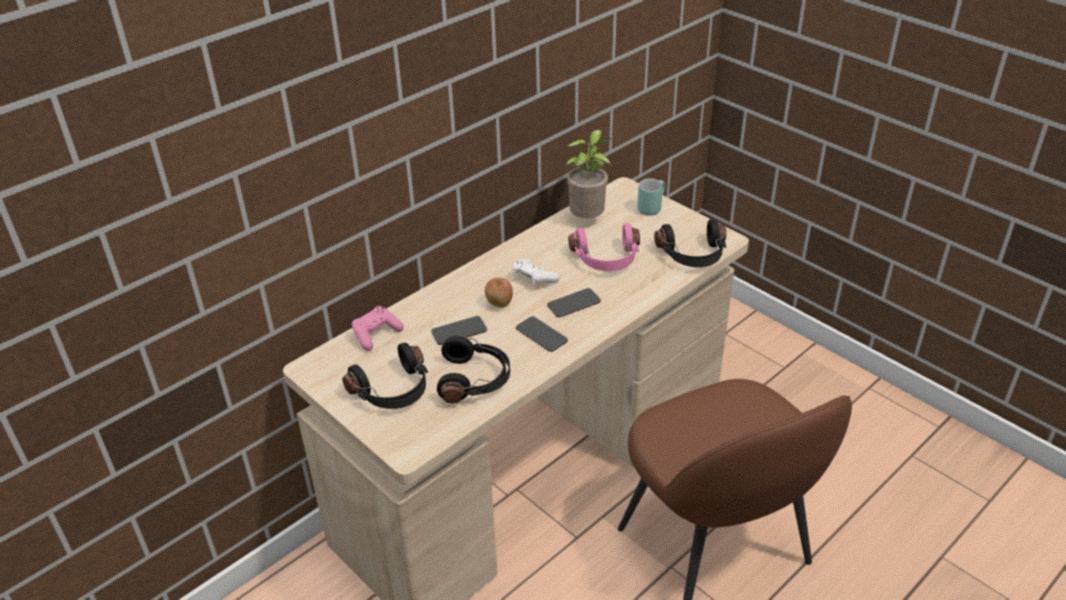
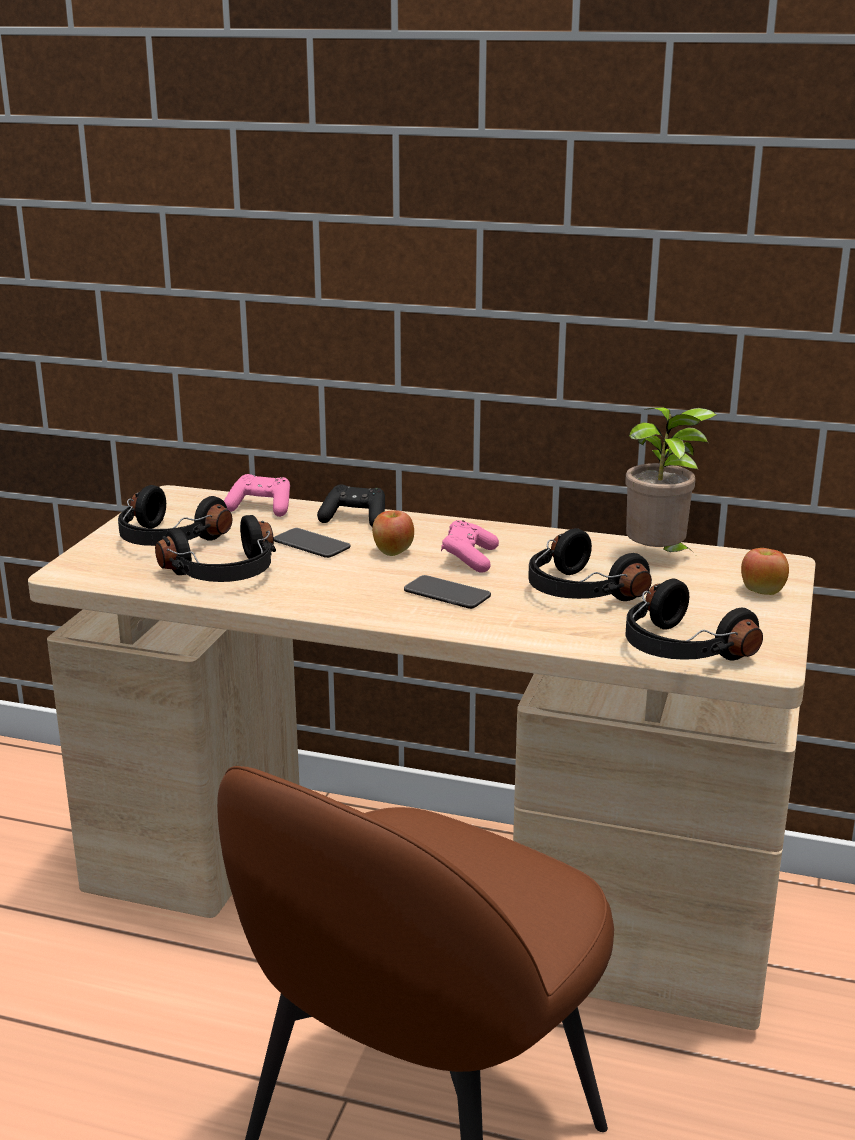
camera: 60 degrees right, 15 degrees down
(434, 302) = (355, 519): none -> black game controller
(533, 280) = (469, 559): white game controller -> pink game controller
(541, 335) = (355, 590): phone -> none
(606, 260) = (578, 592): pink headphones -> black headphones
(650, 207) = (762, 592): turquoise mug -> apple

